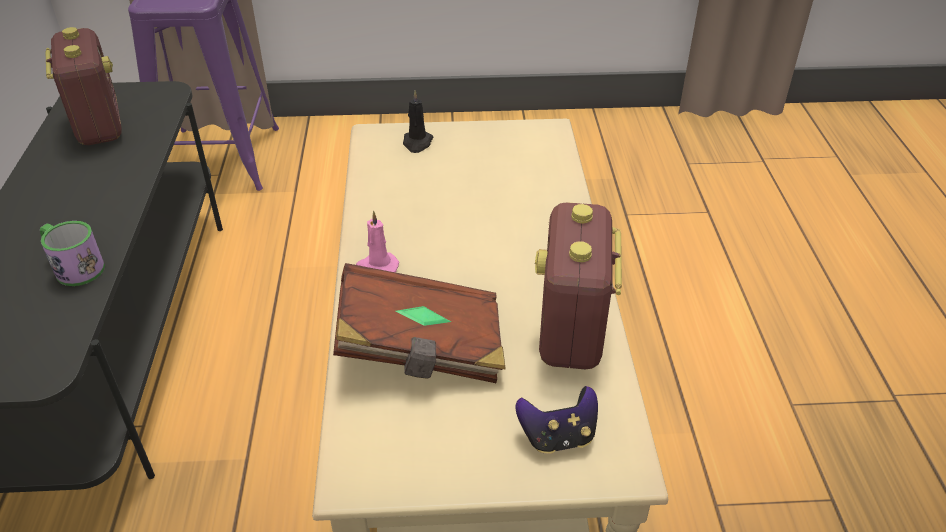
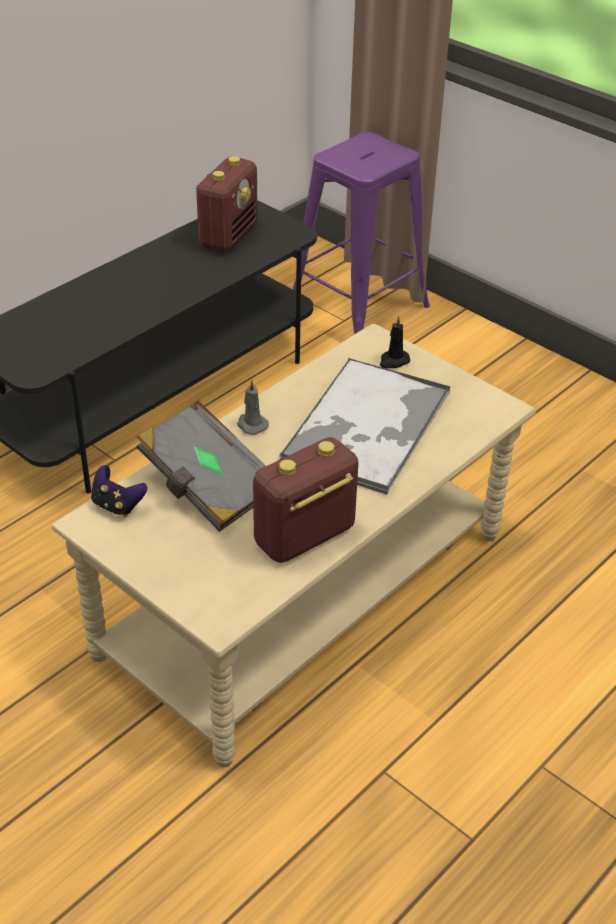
camera: 45 degrees right, 0 degrees up
(74, 267) = (110, 323): mug -> none
(377, 267) = (251, 424): pink candle -> grey candle
(421, 349) = (208, 486): brown book -> grey book
(476, 206) = (366, 427): none -> tray
(558, 437) = (208, 581): game controller -> game controller (117, 506)

